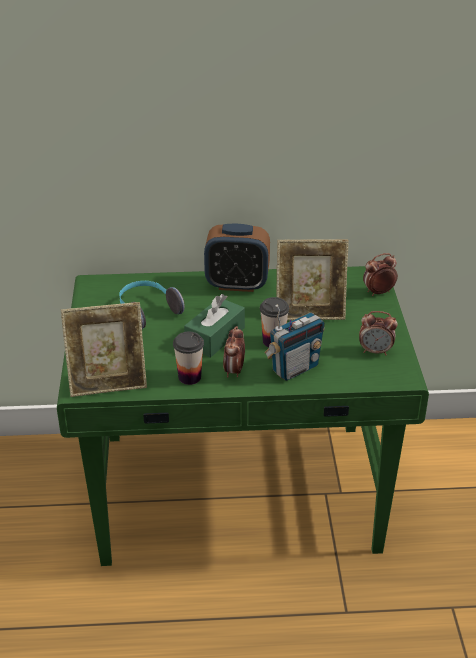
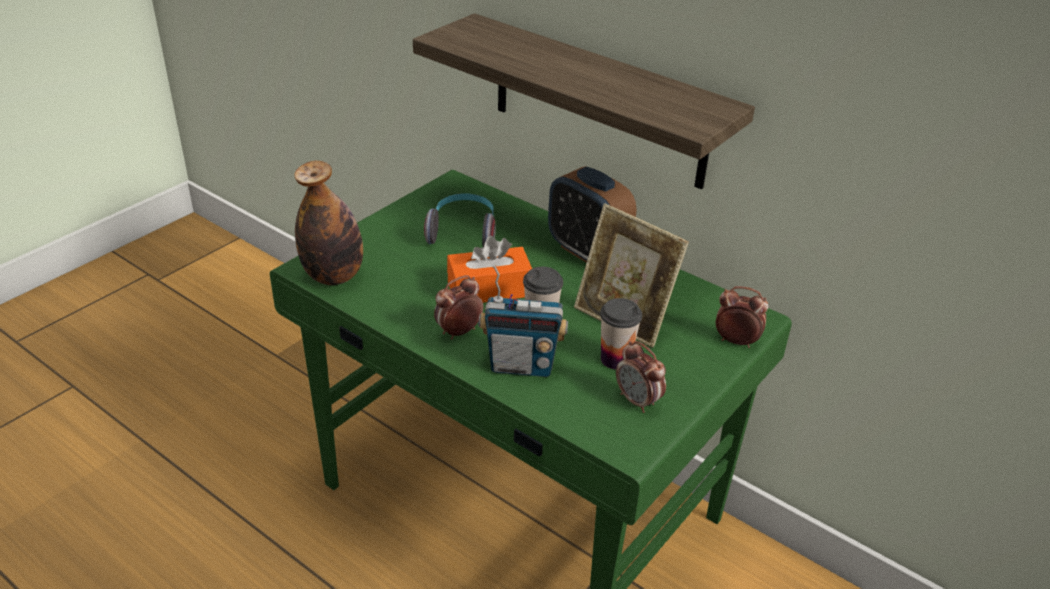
camera: 40 degrees right, 0 degrees up
(108, 383) = (333, 276): picture frame -> bottle
(189, 377) = (409, 313): cup -> cup (615, 359)
(209, 176) = (599, 102): none -> shelf
(215, 337) = (489, 289): green tissue box -> orange tissue box

